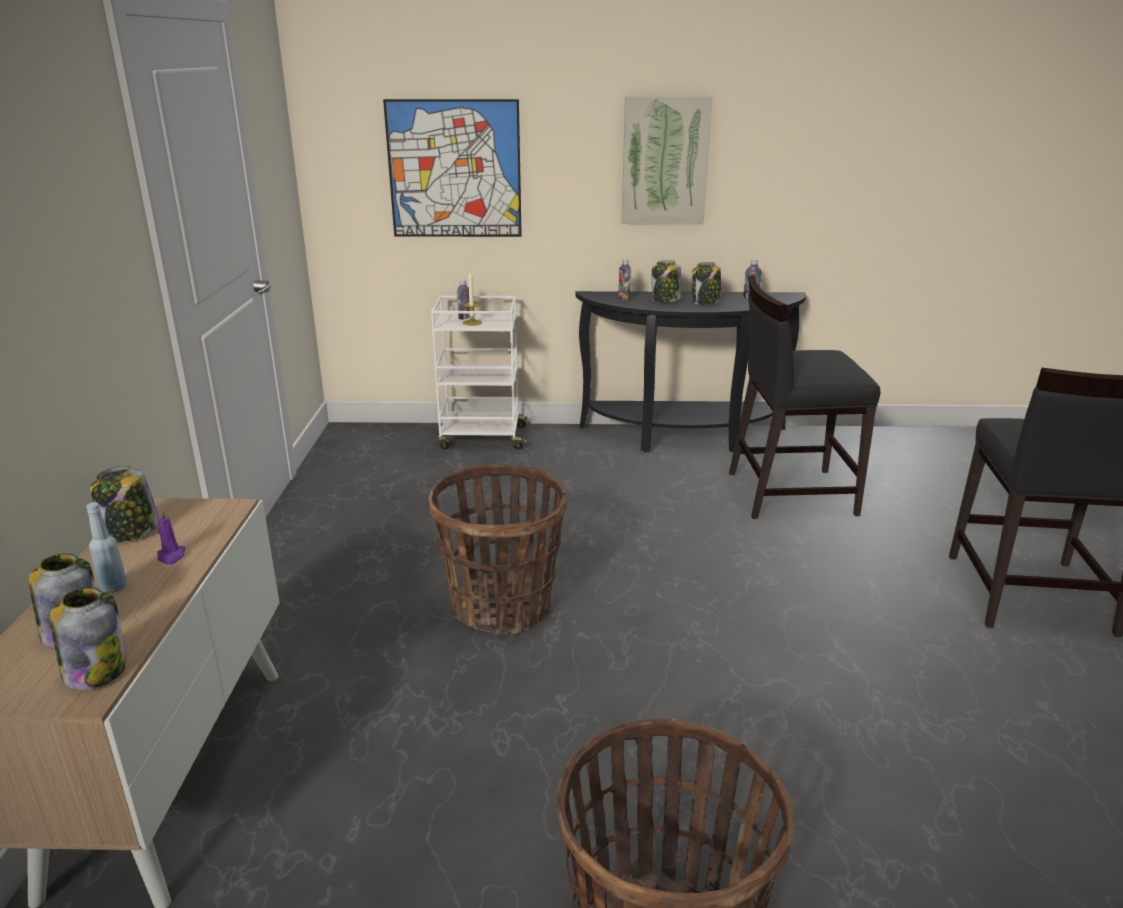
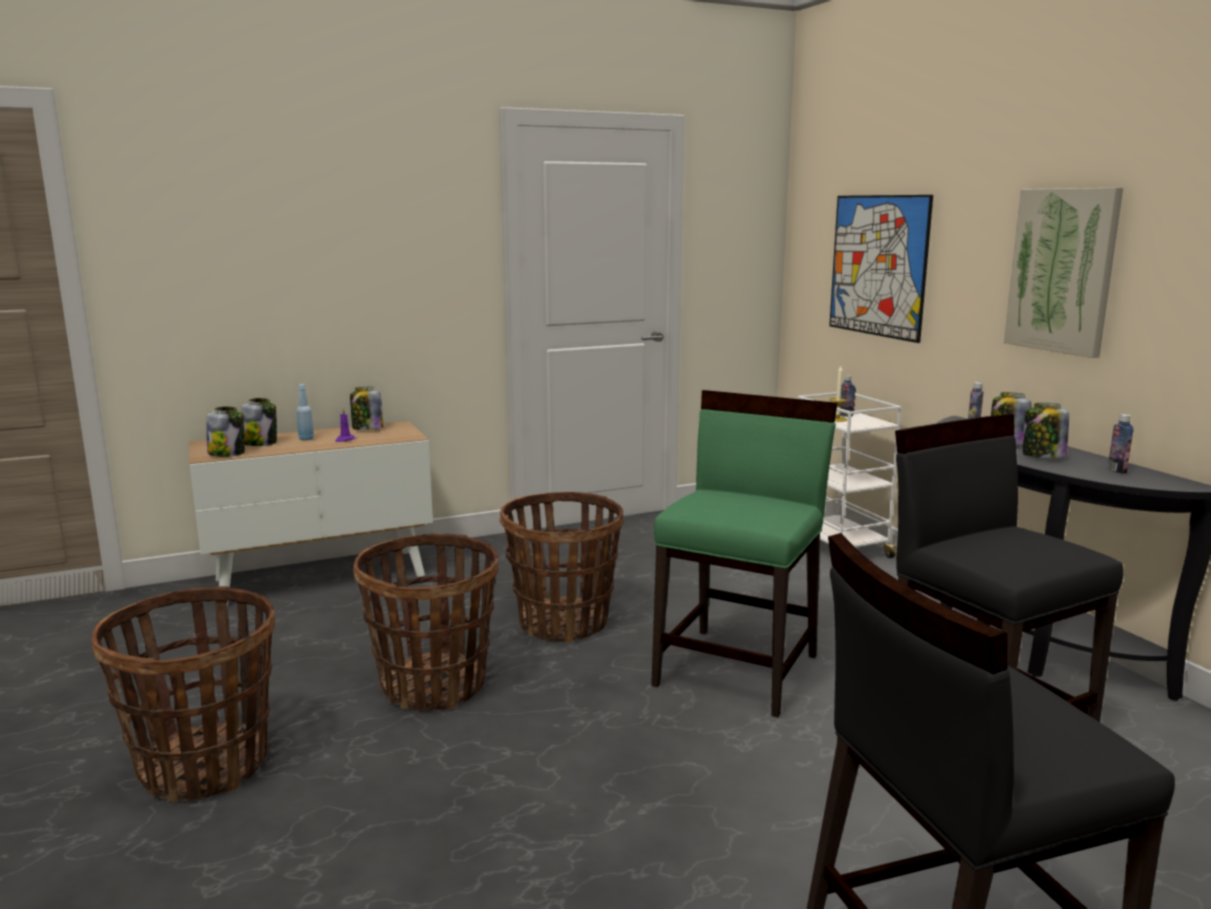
camera: 65 degrees right, 10 degrees down
(578, 720) = (434, 685): none -> basket
(658, 546) = (738, 669): none -> green chair

